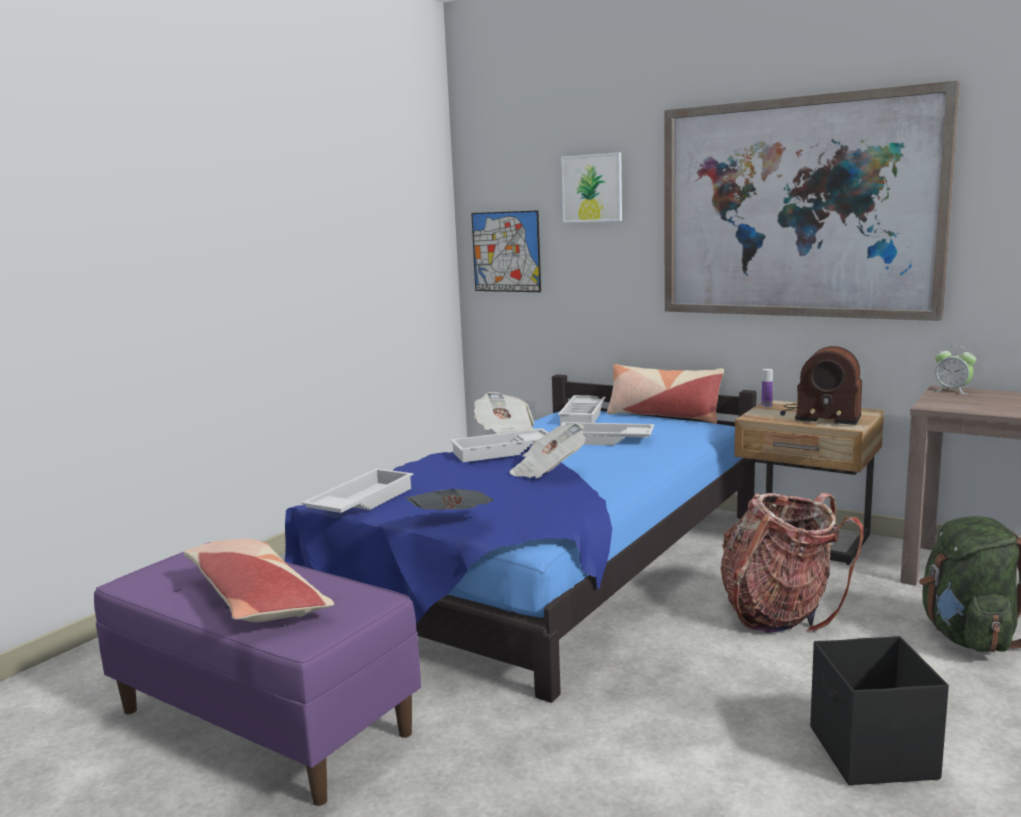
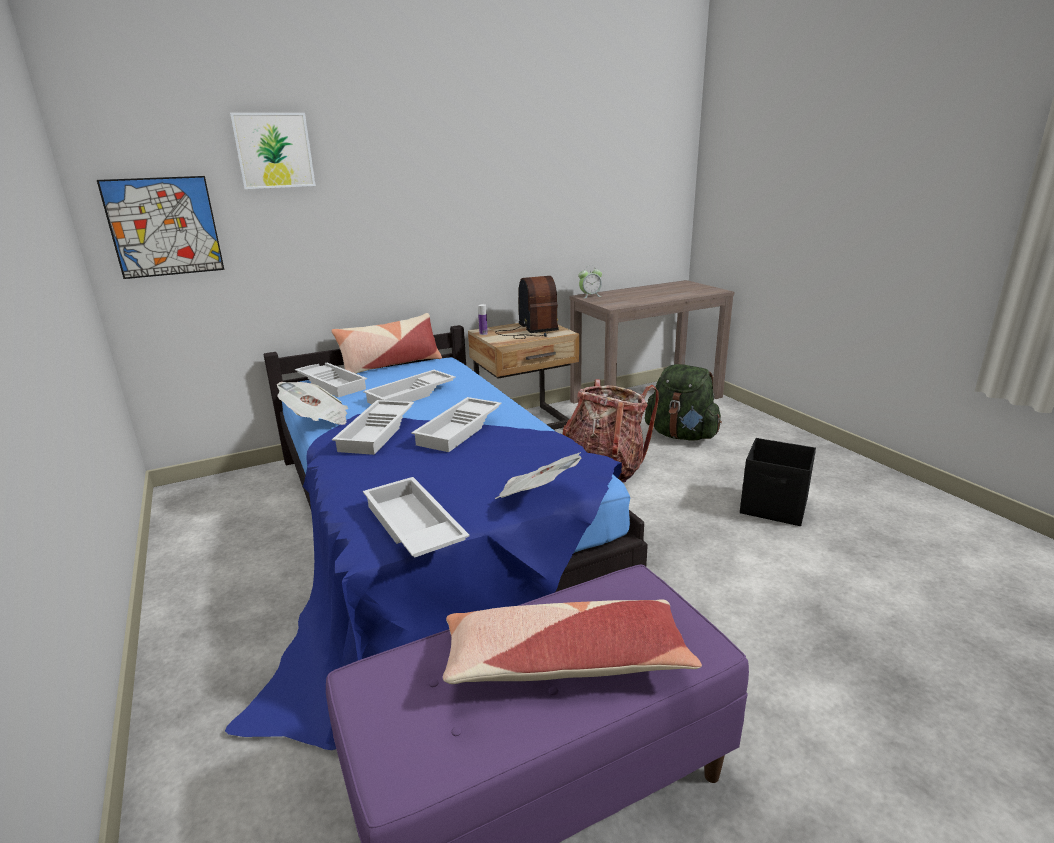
camera: 60 degrees left, 10 degrees up
(548, 471) = (460, 430): newspaper -> white tray
(798, 208) = (475, 172): picture -> none
(819, 415) = (530, 331): radio -> radio turned 75 degrees counterclockwise

